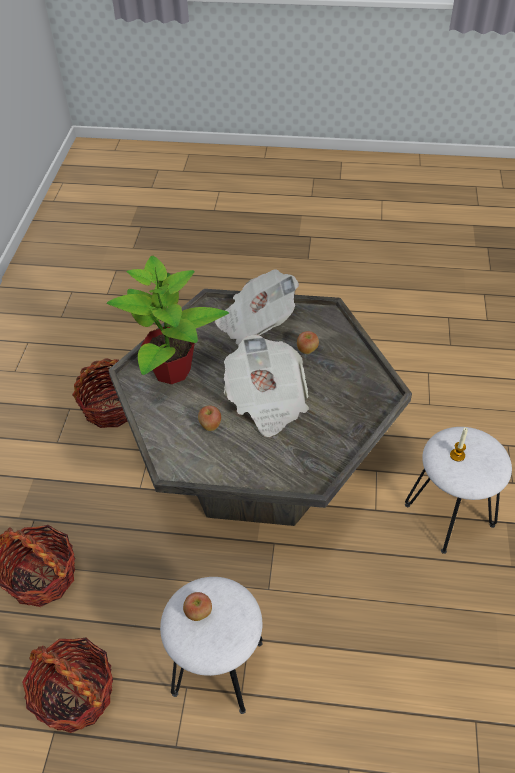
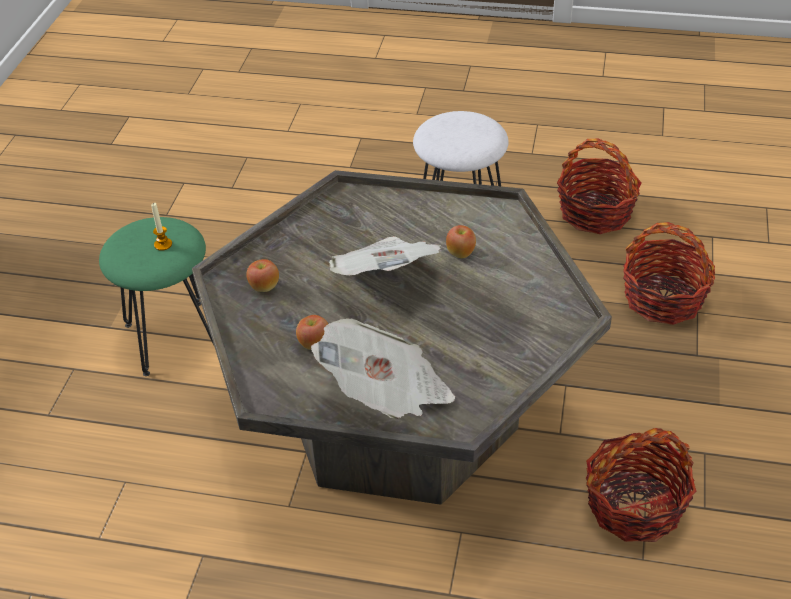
camera: 175 degrees left, 5 degrees down
(172, 371) = (517, 323): potted plant -> none
(198, 613) = (471, 135): apple -> apple (264, 287)
(448, 515) = (174, 337): white stool -> green stool

